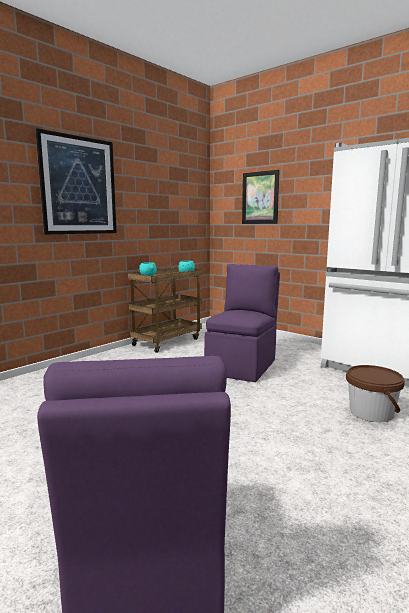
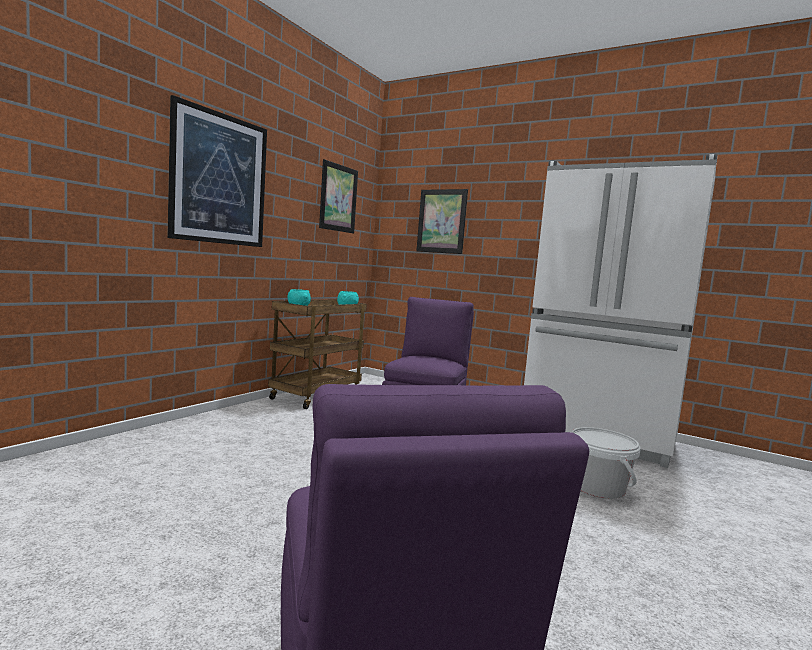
camera: 10 degrees left, 5 degrees down
(176, 187) = (338, 198): none -> picture
(371, 412) = (598, 487): brown bucket -> white bucket

